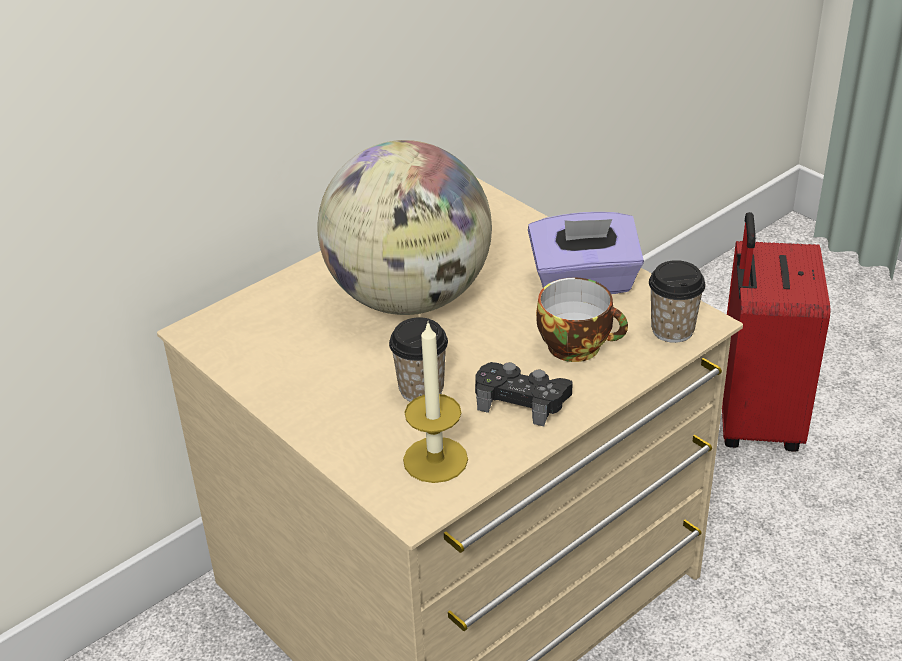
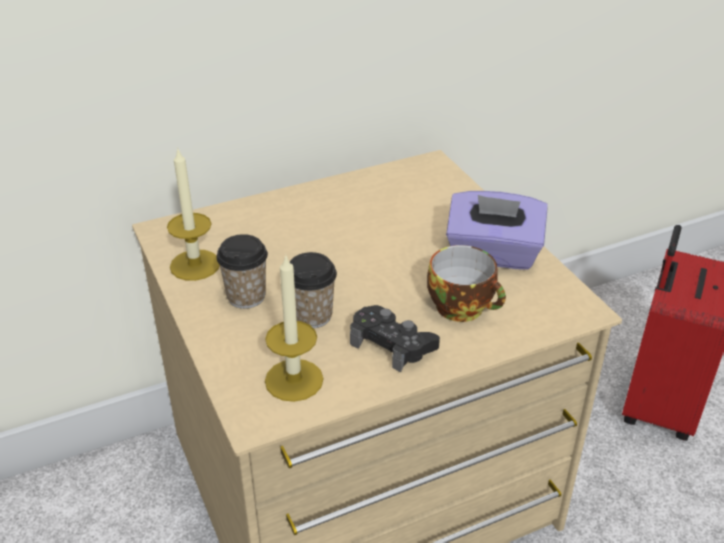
camera: 15 degrees right, 0 degrees up
(259, 362) = (195, 265): none -> candle
(409, 298) = (340, 238): globe -> none
(672, 330) = (554, 311): cup -> cup (246, 297)

